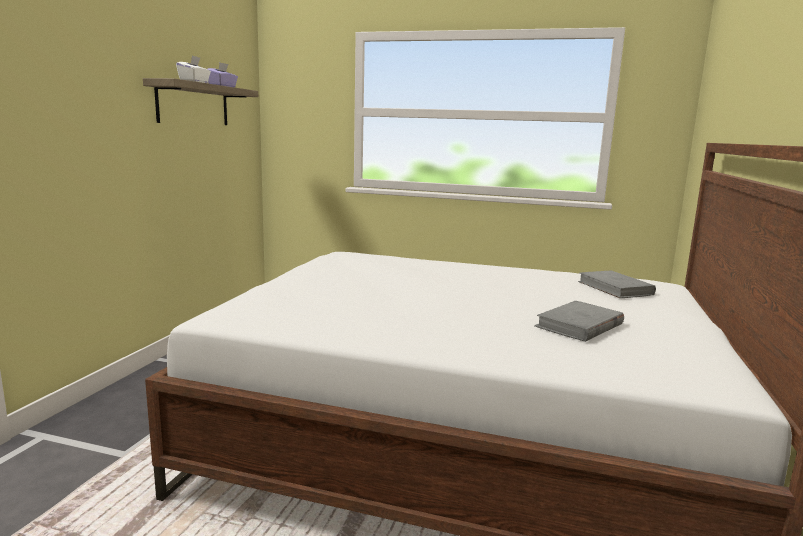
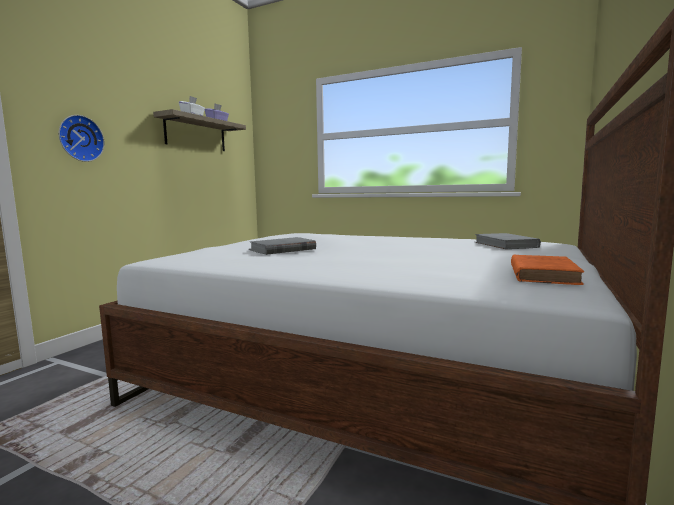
camera: 10 degrees right, 5 degrees down
(54, 125) = (80, 138): none -> wall clock
(579, 326) = (452, 262): grey book -> grey book (282, 249)
(684, 351) = (542, 274): none -> orange book

